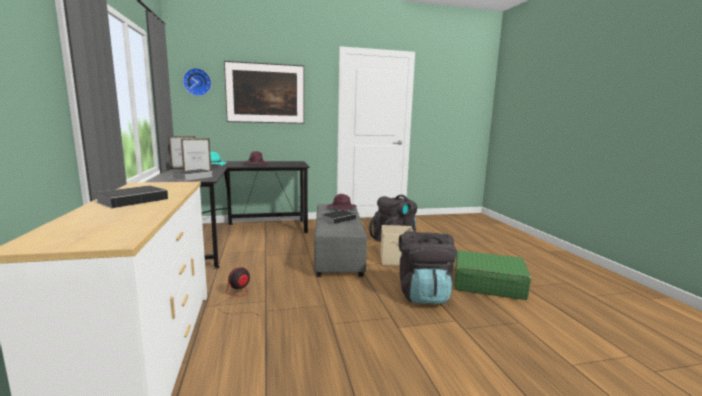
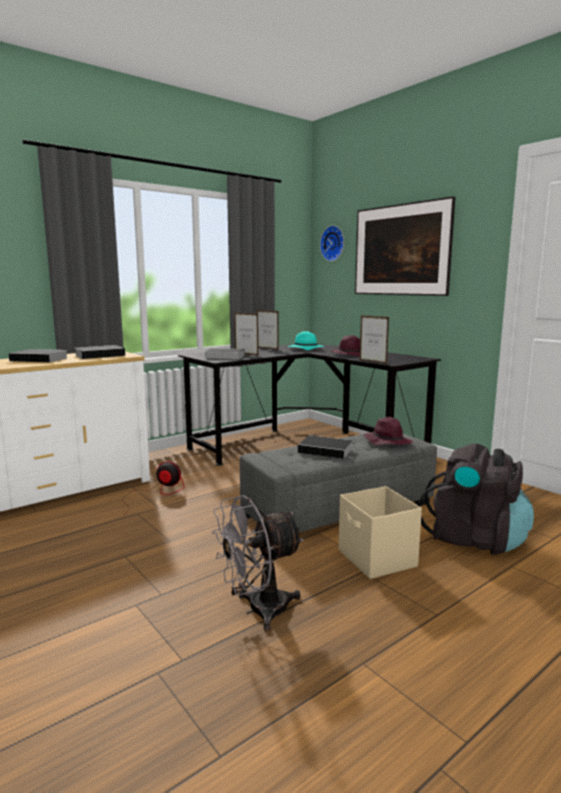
camera: 65 degrees right, 0 degrees up
(162, 187) = (101, 355): none -> book
(291, 166) = (372, 362): none -> picture frame
(423, 294) = (258, 610): black backpack -> grey fan
(487, 284) = (383, 690): green suitcase -> none

